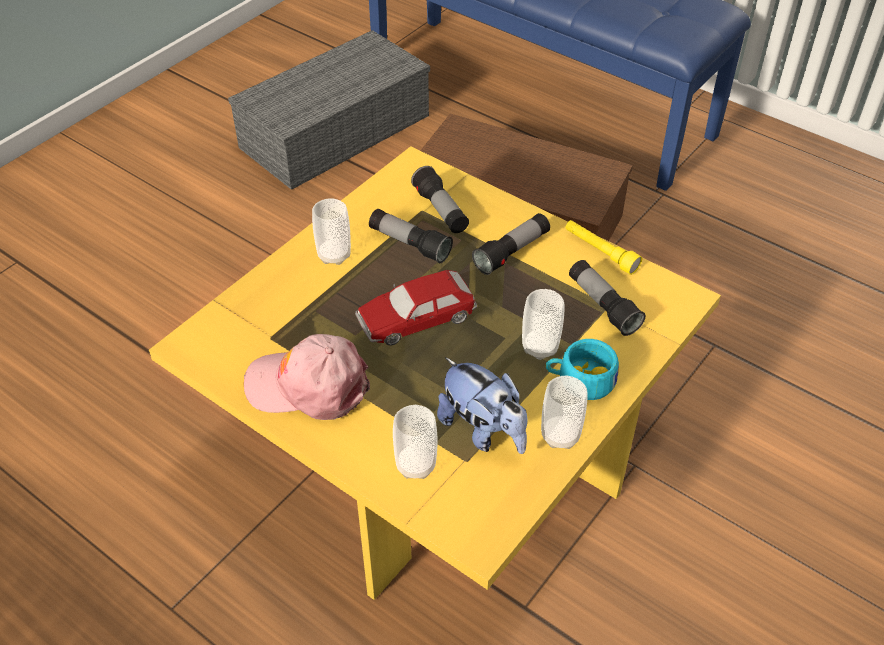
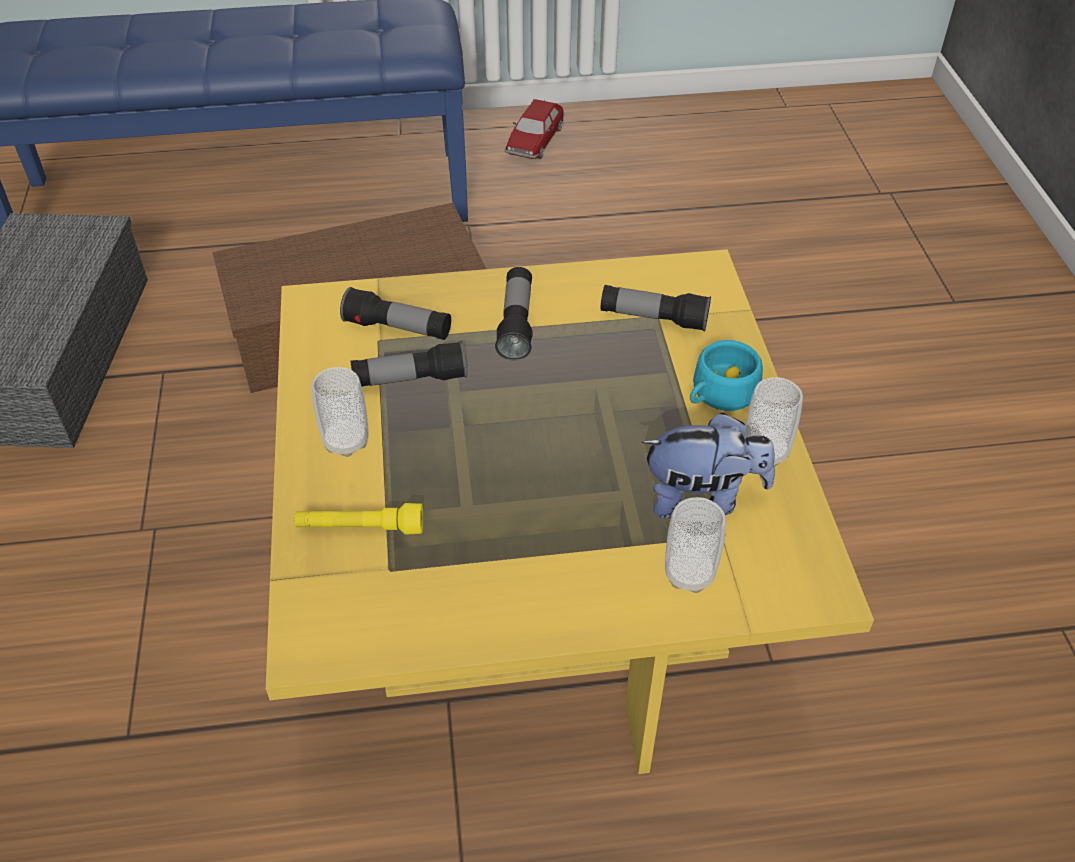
camera: 45 degrees left, 0 degrees up
(308, 385) = (494, 584): pink cap -> none
(416, 318) = (511, 444): toy car -> toy car (534, 141)
(540, 347) = (651, 390): cup -> none
(600, 252) = (591, 275): yellow flashlight -> yellow flashlight (360, 528)

